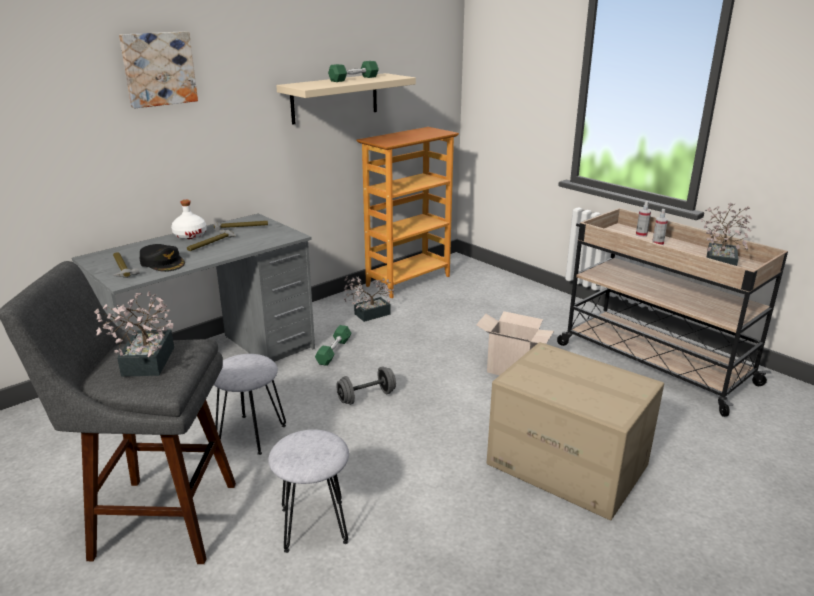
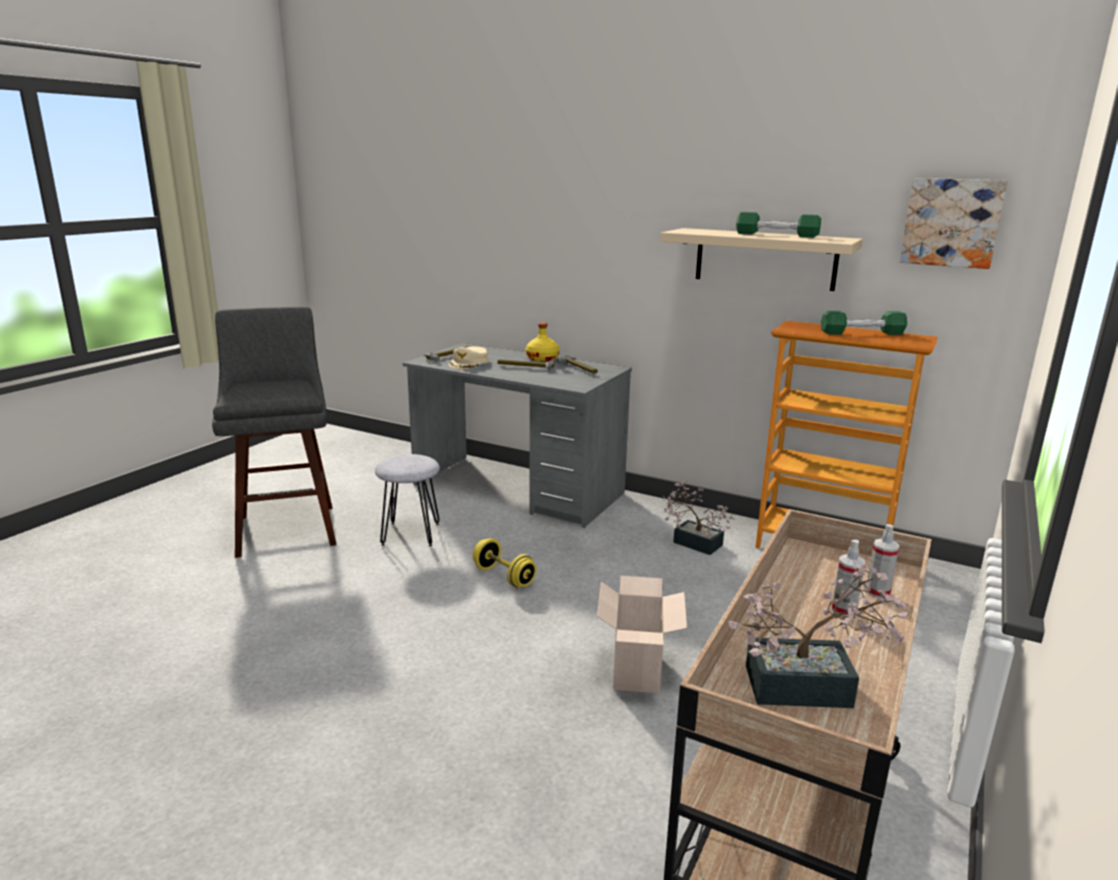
camera: 70 degrees right, 5 degrees down
(145, 365) = (262, 388): potted plant -> none
(158, 69) = (559, 193): picture -> picture (951, 222)
(163, 263) = (469, 363): black cap -> beige cap
(190, 235) = (542, 359): white bottle -> yellow bottle
(314, 524) = (283, 593): grey stool -> none
(334, 351) = (587, 539): green dumbbell -> green dumbbell (862, 333)
(366, 397) = (504, 577): grey dumbbell -> yellow dumbbell
(568, 464) = (417, 749): cardboard box -> none

